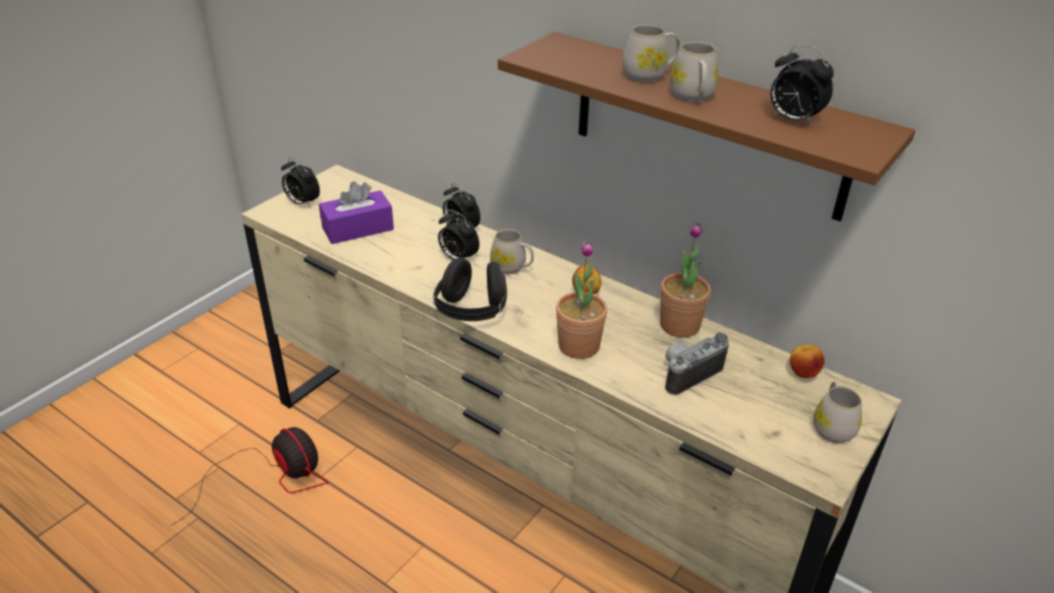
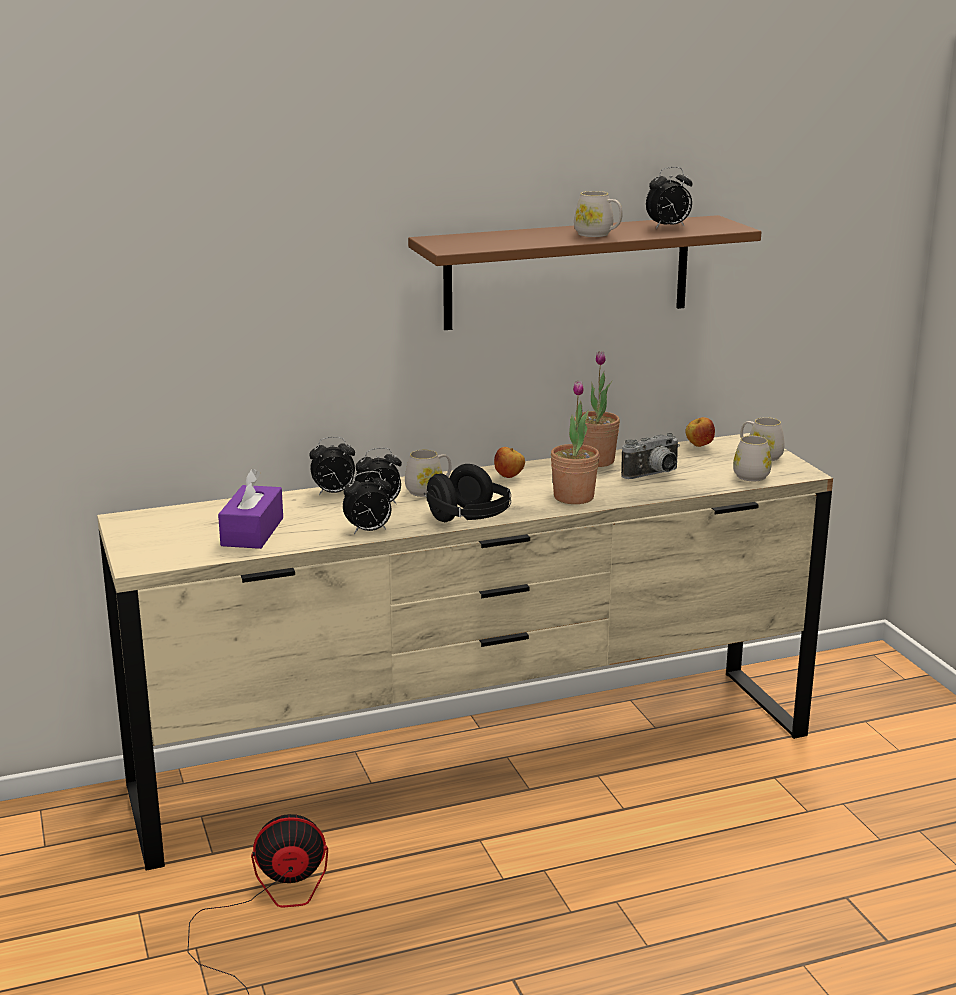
camera: 55 degrees left, 15 degrees down
(302, 203) = (152, 545): alarm clock -> alarm clock (368, 531)
(649, 75) = (542, 234): white mug -> white mug (752, 474)
(687, 373) = (654, 475): camera -> camera turned 120 degrees counterclockwise

